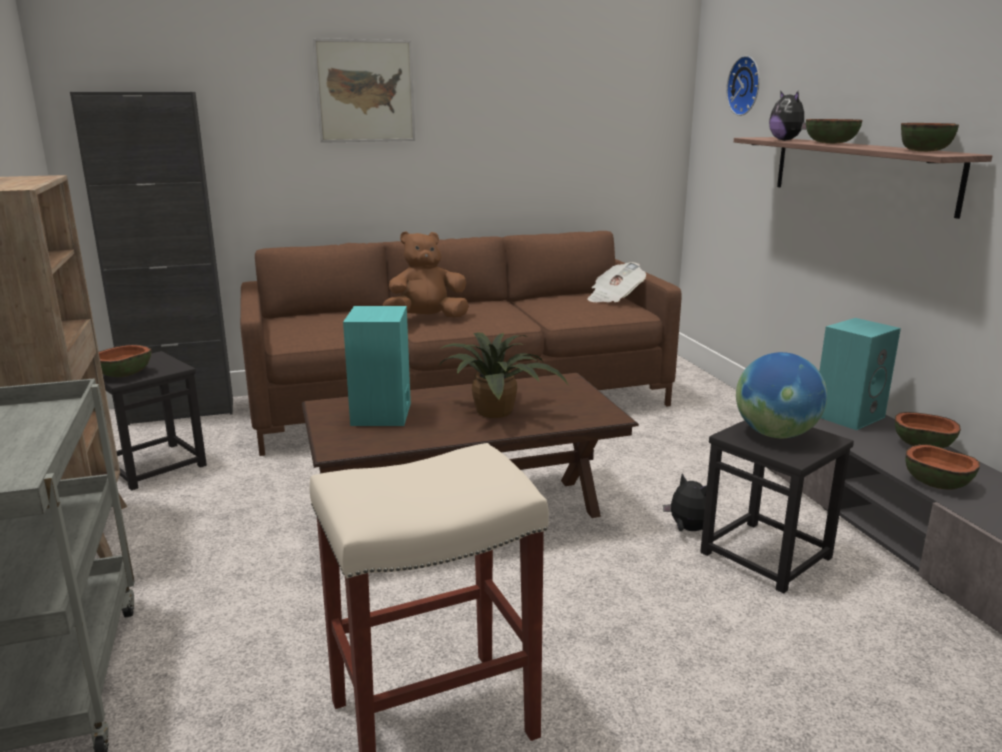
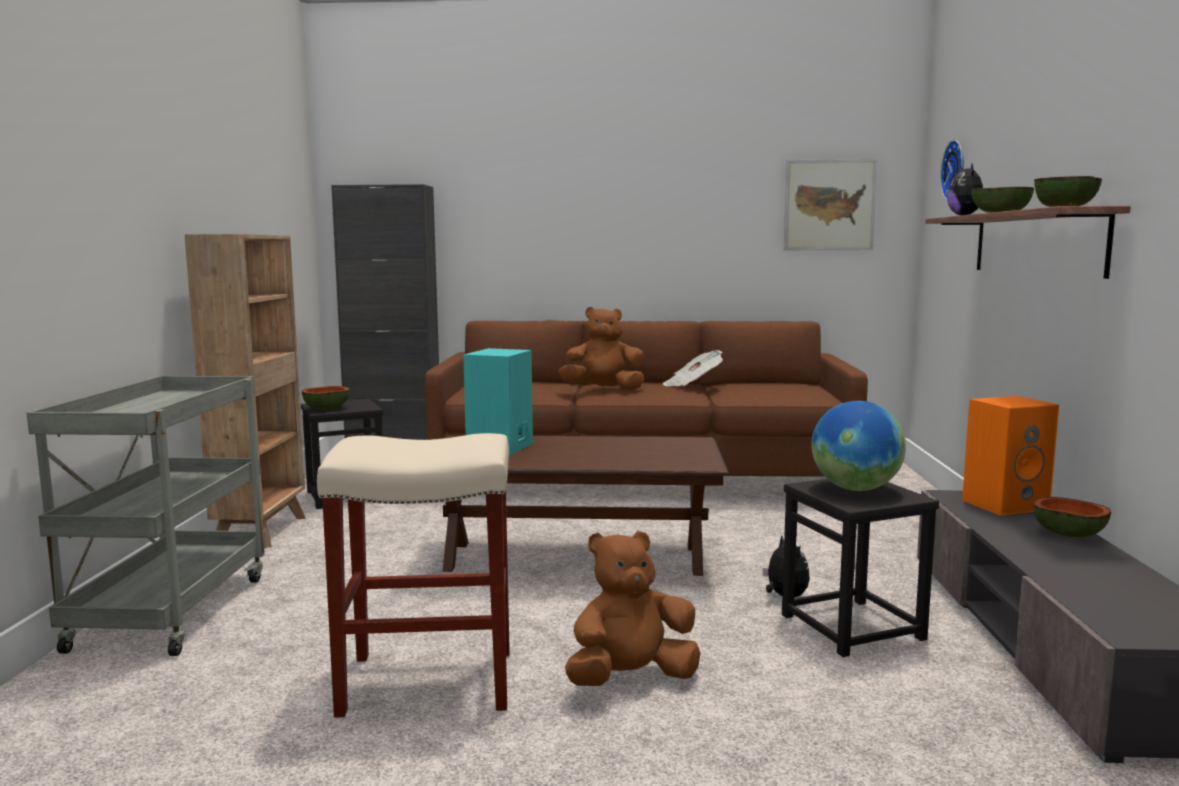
camera: 20 degrees right, 10 degrees down
(365, 91) = (578, 186): picture -> picture (829, 205)
(498, 411) = (603, 454): potted plant -> none
(614, 298) = (807, 387): newspaper -> newspaper (692, 385)
(627, 664) = (631, 678): none -> brown plush toy
(848, 415) = (1005, 504): turquoise speaker -> orange speaker
(938, 483) = (1048, 562): bowl -> none

